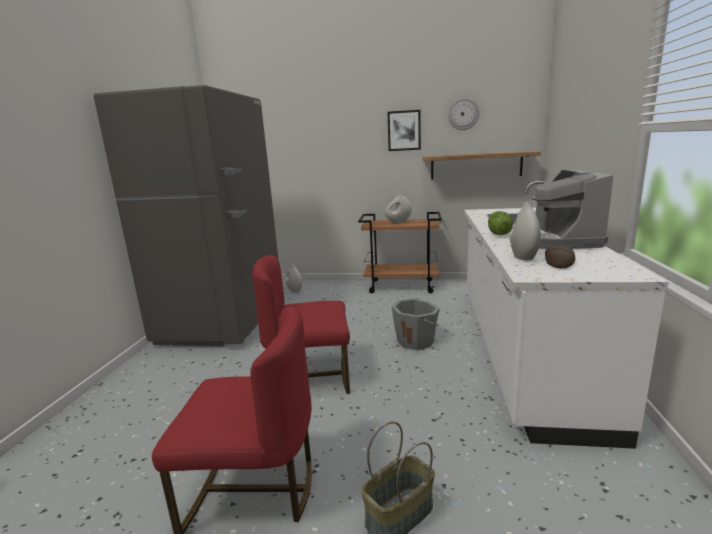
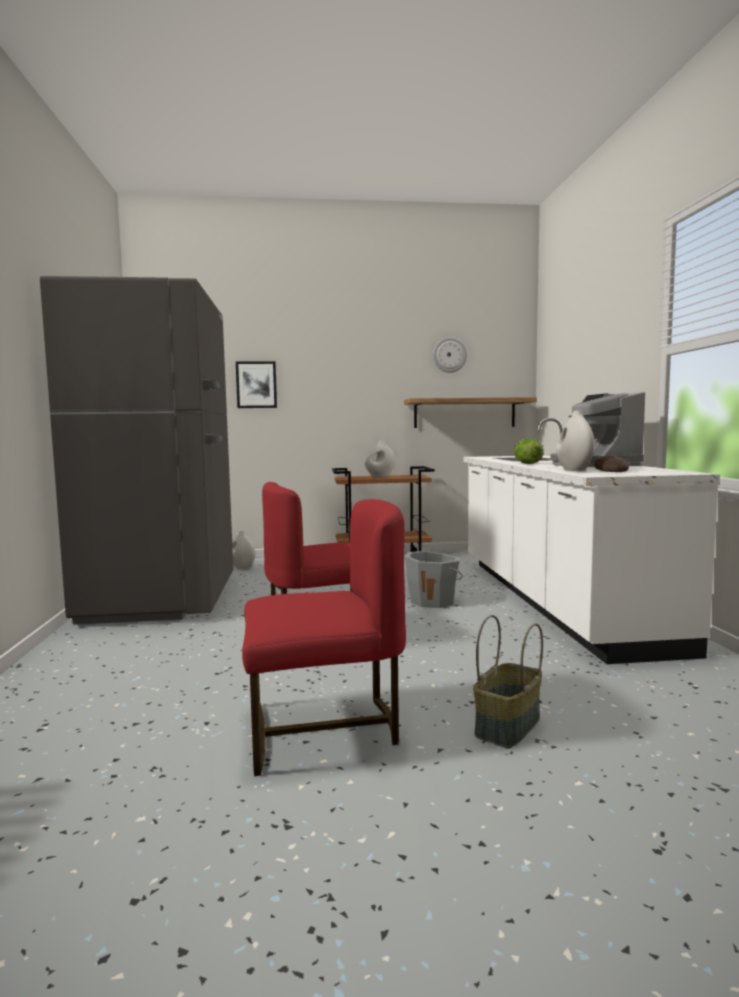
camera: 15 degrees left, 10 degrees down
(404, 130) = (382, 369): picture -> picture (256, 385)

